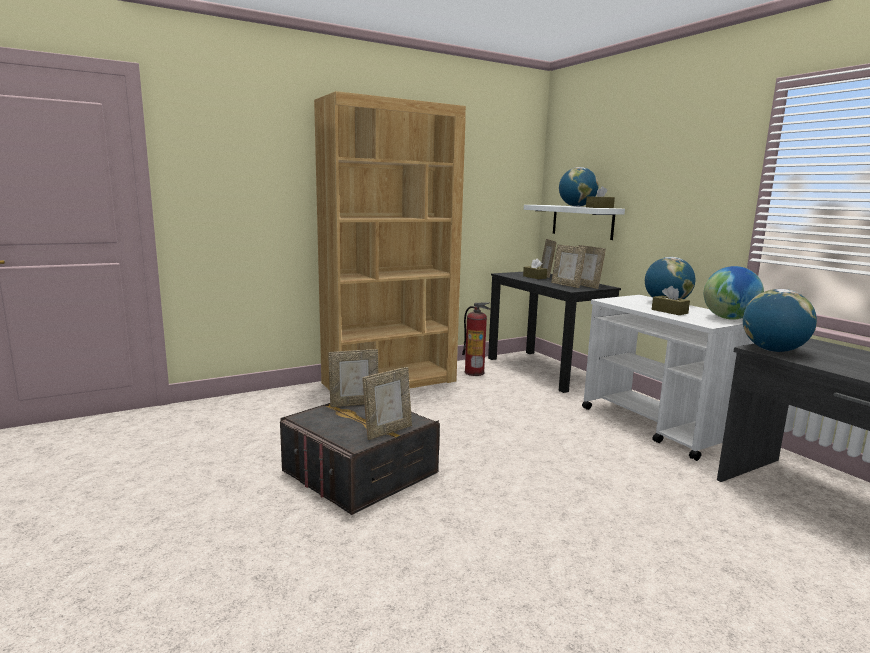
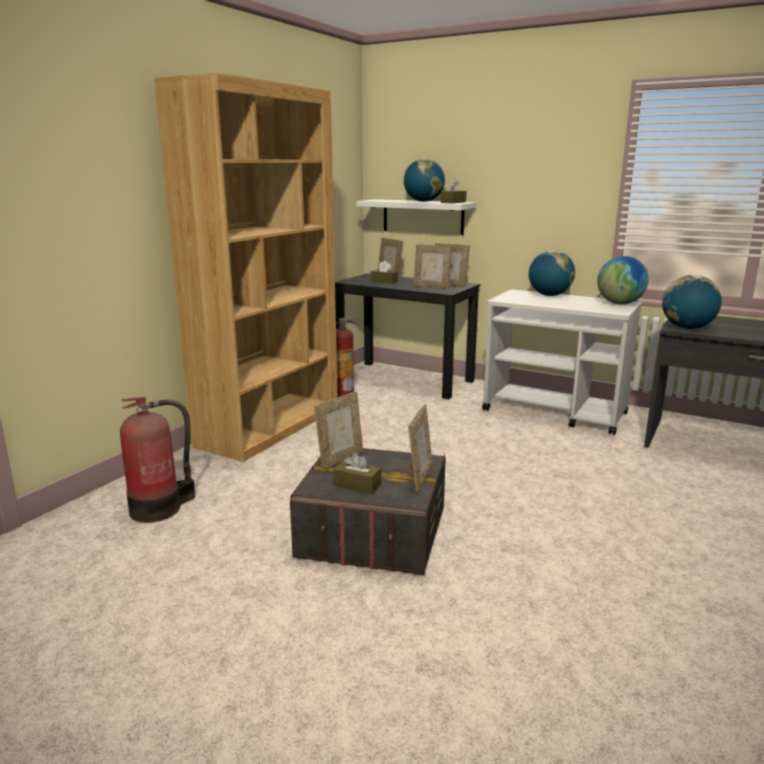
camera: 30 degrees left, 5 degrees up
(250, 415) = (159, 508): none -> fire extinguisher
(669, 311) = (569, 304): brown tissue box -> brown tissue box (357, 485)

